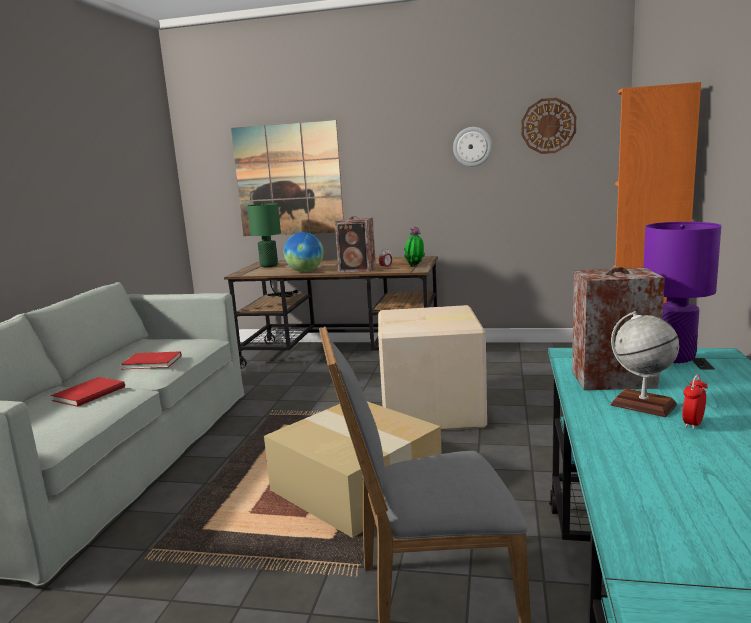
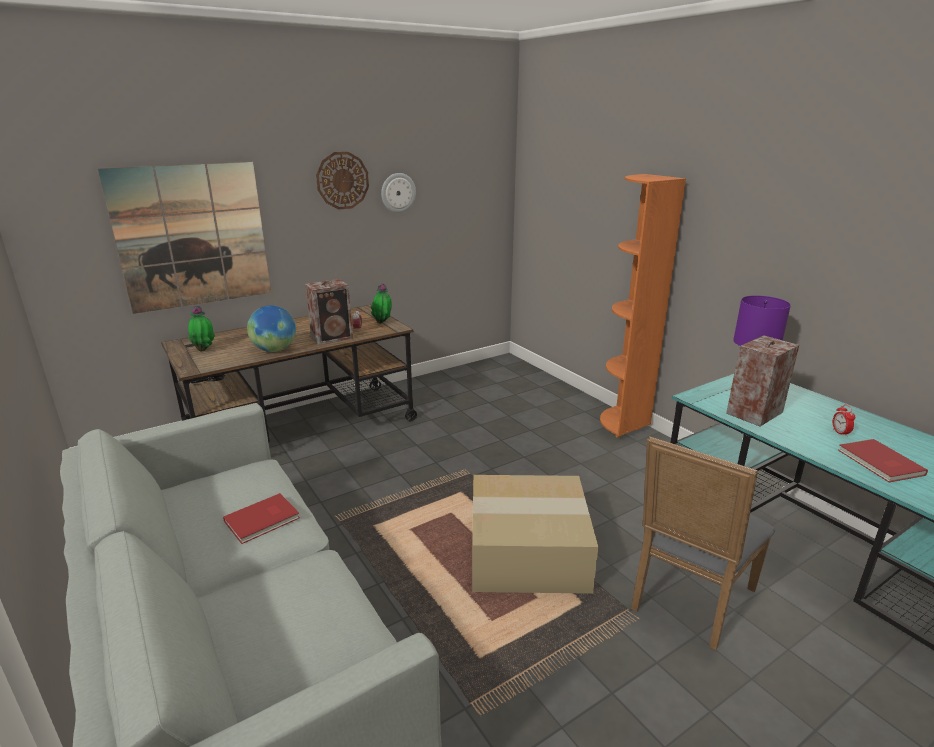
camera: 45 degrees left, 10 degrees up
(87, 394) = (278, 591): red book -> red book (879, 463)
(269, 266) = (204, 350): green table lamp -> potted plant
(433, 411) = (477, 460): cardboard box -> none
(548, 126) = (460, 173): wall clock -> wall clock (342, 180)
(642, 405) = (801, 427): globe -> none

